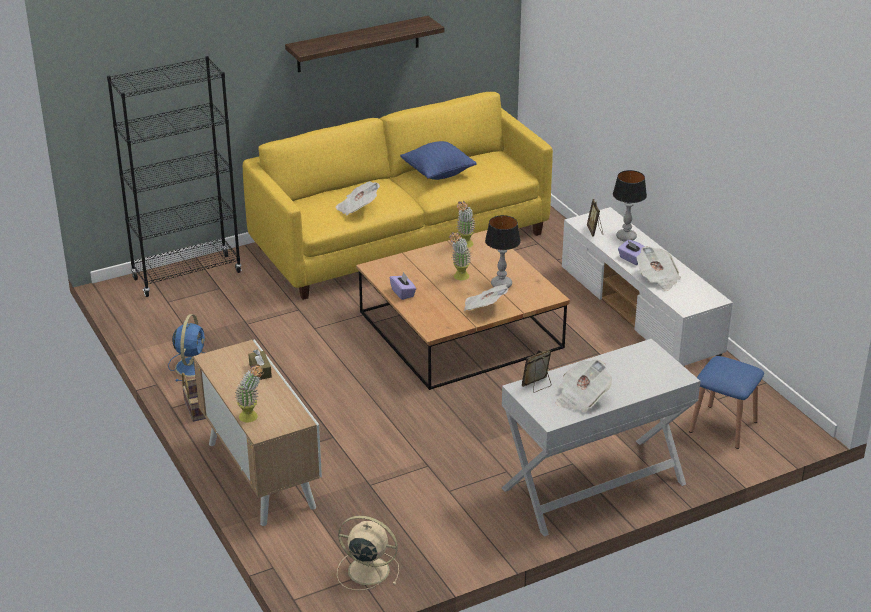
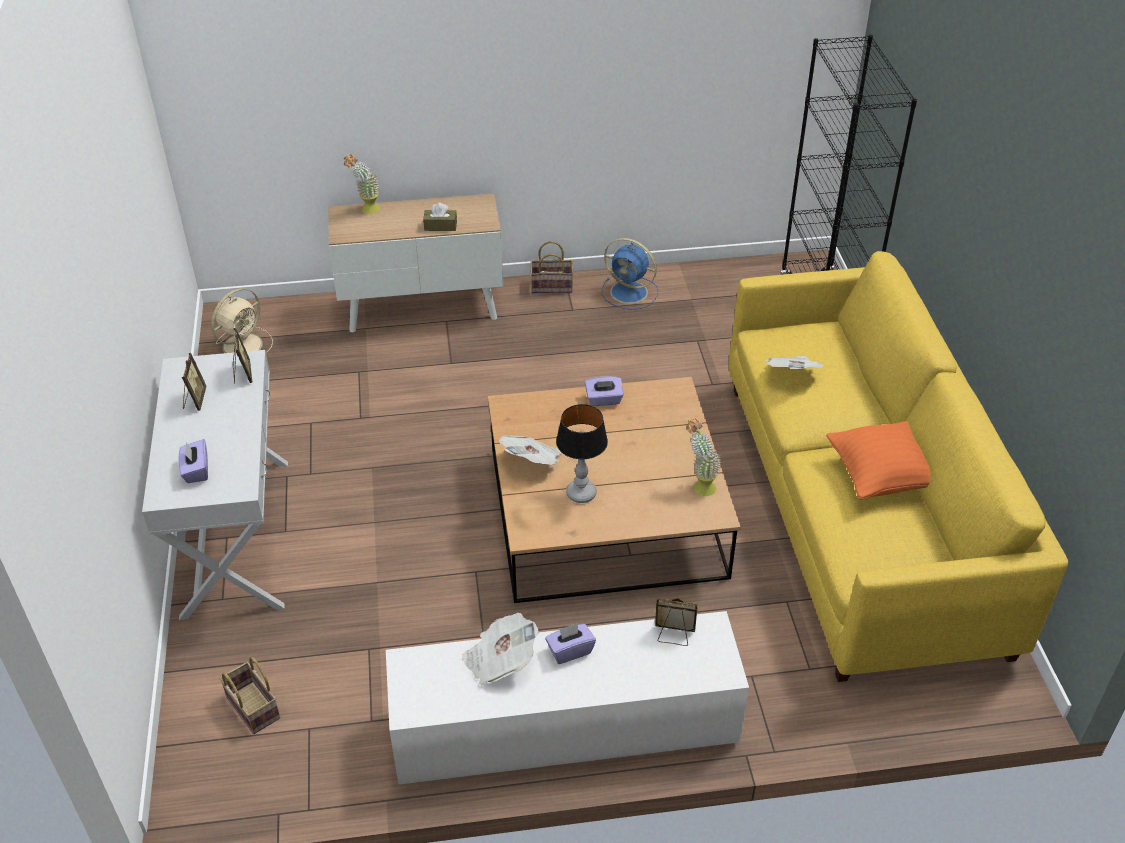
camera: 110 degrees right, 10 degrees up
(358, 44) = (1014, 265): shelf -> none
(438, 174) = (879, 477): blue pillow -> orange pillow
(459, 278) = (616, 458): potted plant -> none
(581, 398) = (194, 400): newspaper -> picture frame
(626, 237) = (639, 670): table lamp -> none
(647, 371) = (196, 471): none -> purple tissue box
(723, 426) = (251, 707): blue stool -> basket

